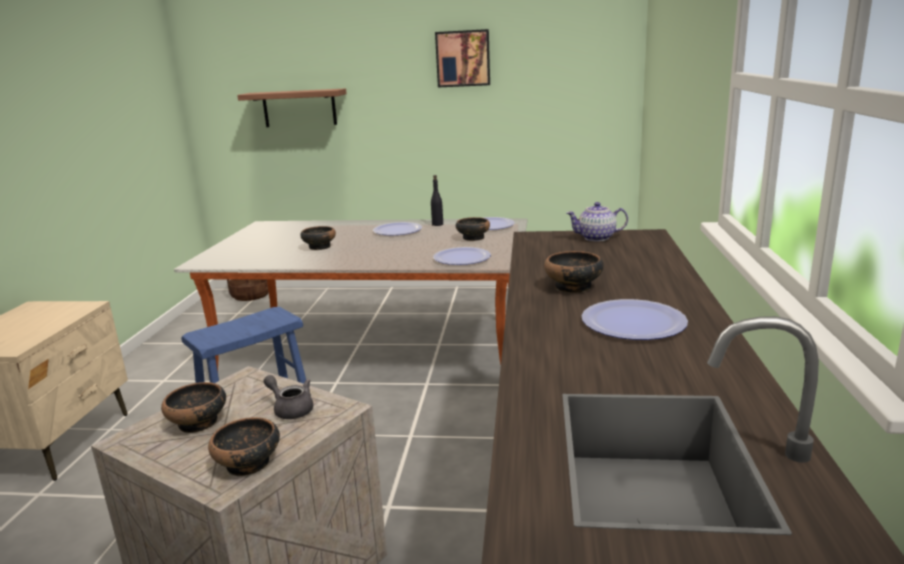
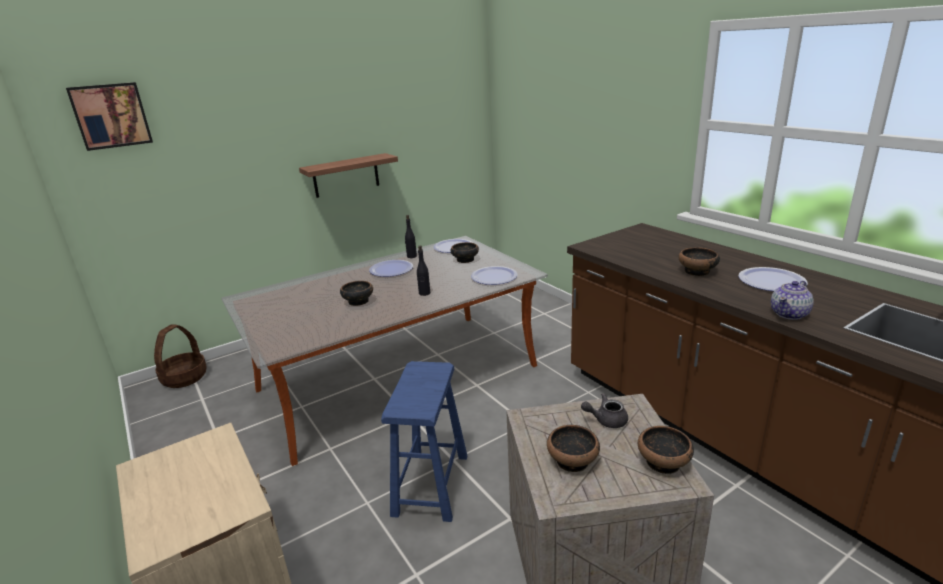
camera: 40 degrees left, 5 degrees up
(299, 108) = (207, 171): shelf -> shelf (346, 175)
(376, 254) = (424, 293): none -> black bottle
(463, 58) = (363, 108): picture -> picture (111, 116)
(597, 238) = (625, 237): teapot -> teapot (789, 314)

